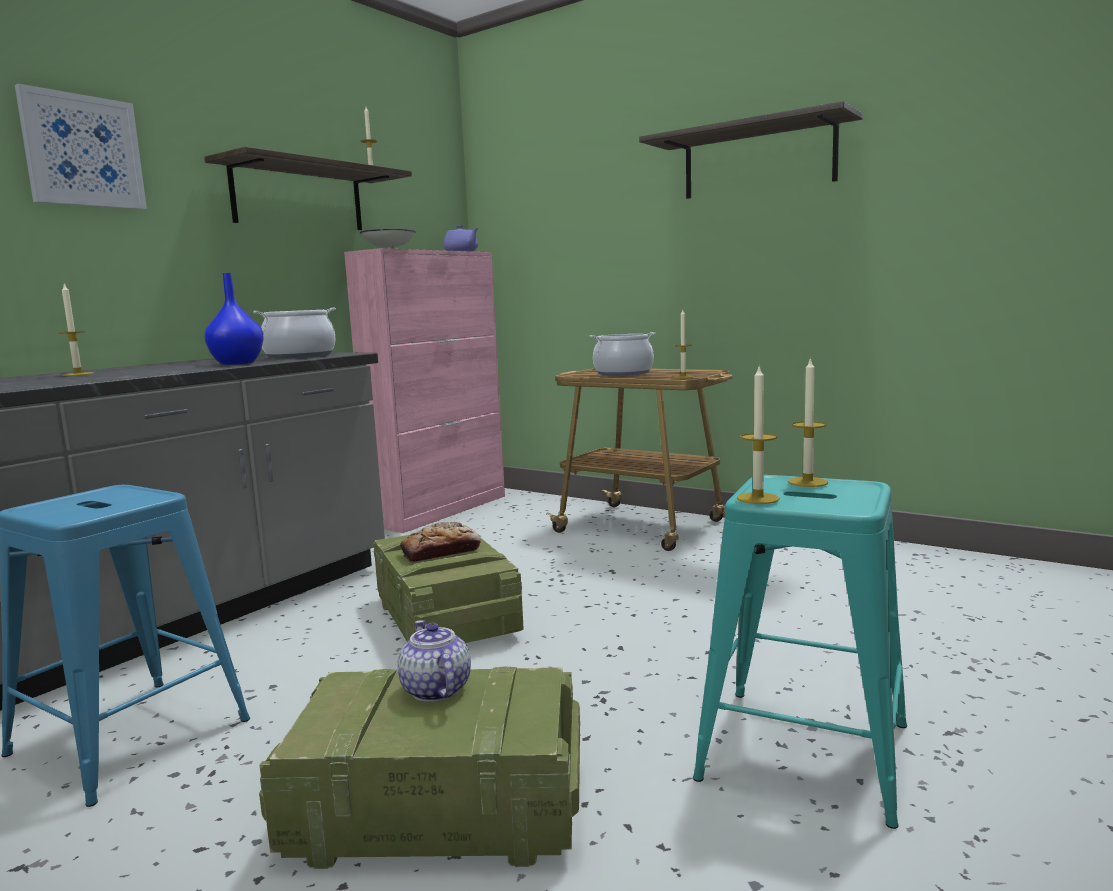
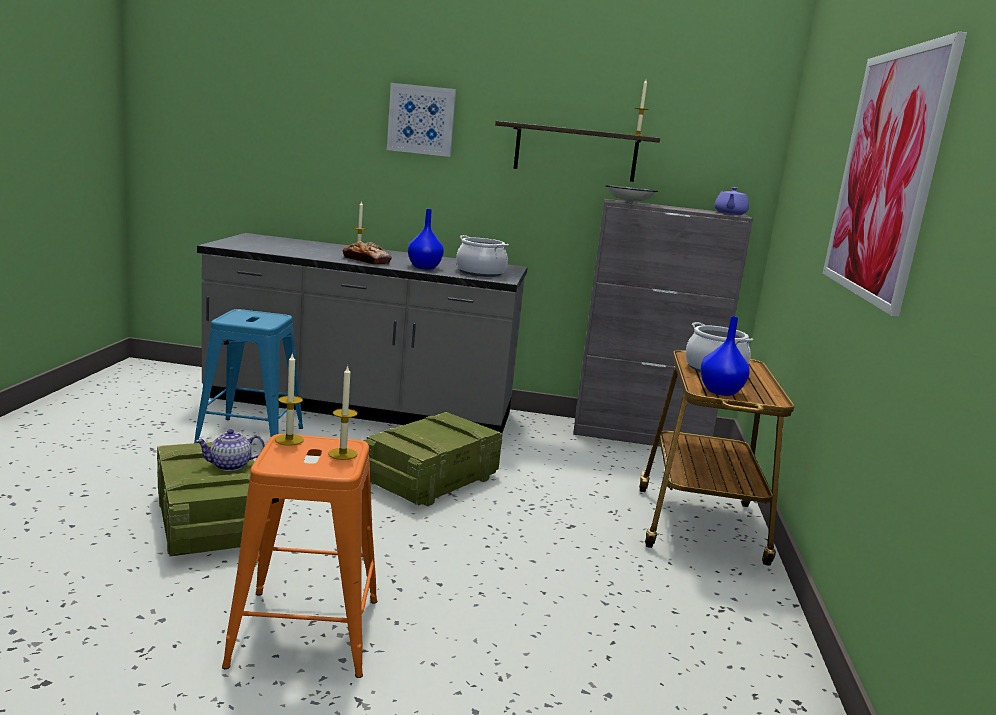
camera: 60 degrees right, 5 degrees up
(434, 690) = (230, 466): teapot -> teapot turned 150 degrees counterclockwise
(441, 510) = (641, 436): pink cabinet -> grey cabinet
(441, 552) = (436, 433): bread -> bread (366, 261)
(683, 377) = (719, 391): candle -> blue vase
(758, 160) = (885, 175): shelf -> picture
(806, 751) = (306, 633): turquoise stool -> orange stool

